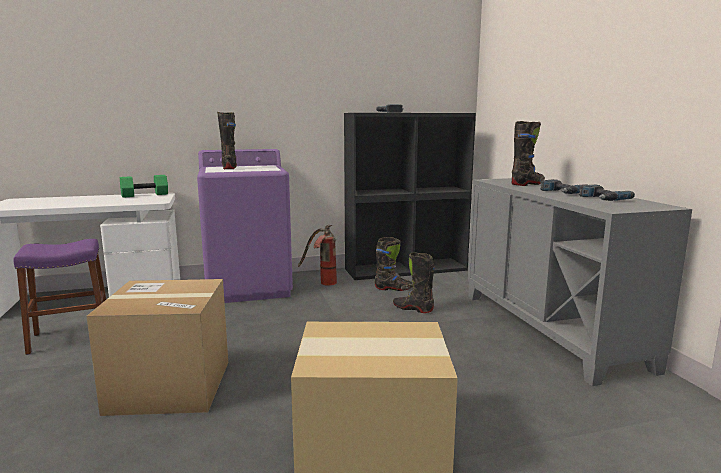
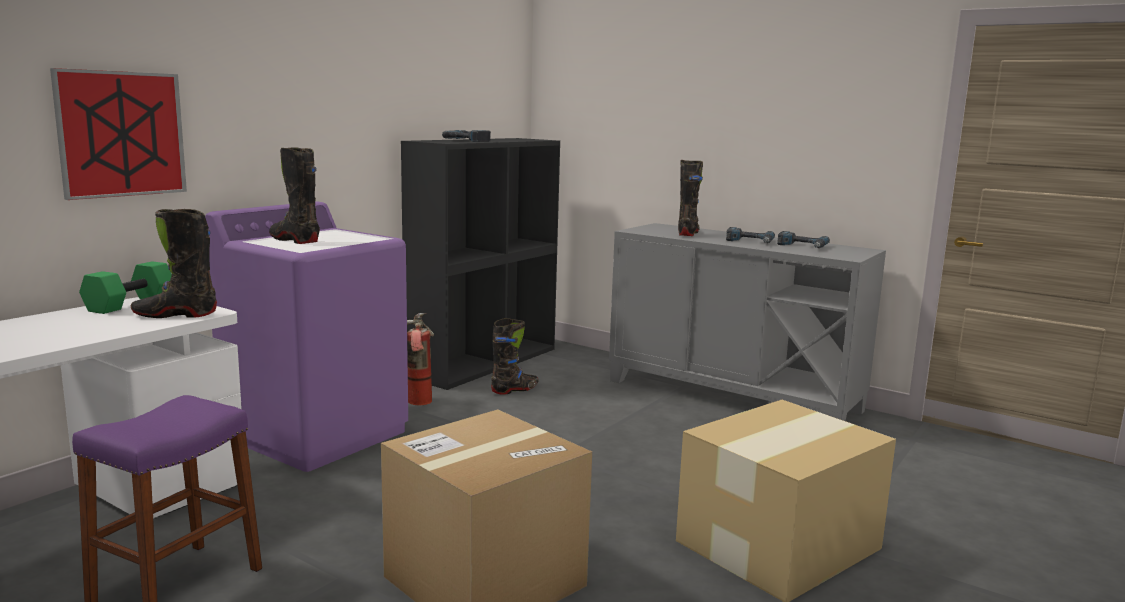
camera: 40 degrees left, 0 degrees up
(151, 105) = (121, 134): none -> picture
(413, 309) = (579, 408): black boot -> black boot (175, 315)

